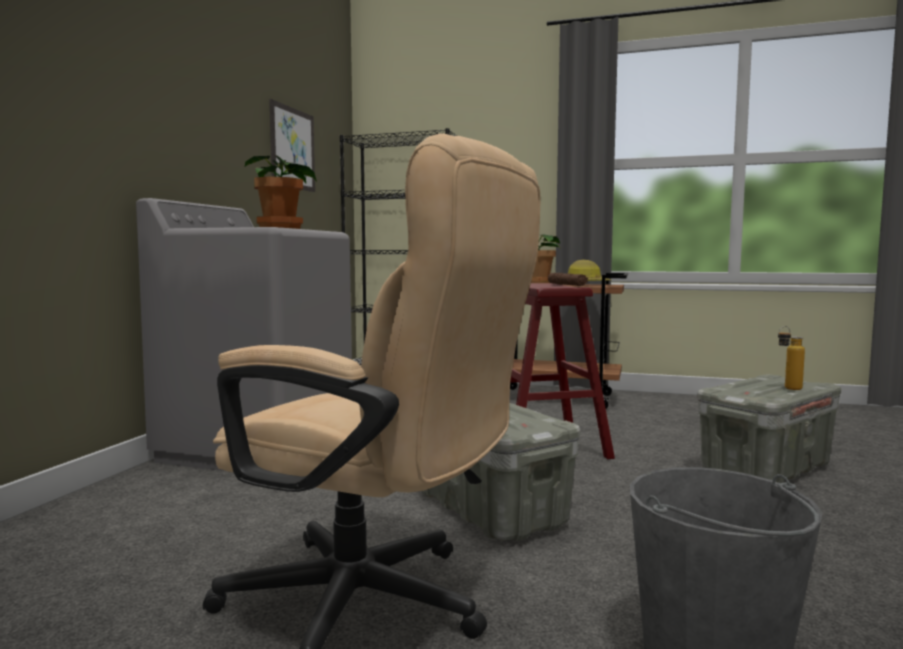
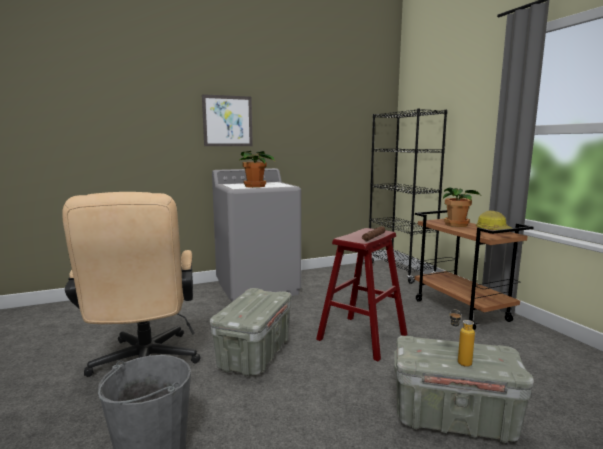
camera: 50 degrees right, 5 degrees up
(292, 148) = (331, 128): picture -> picture (227, 121)

